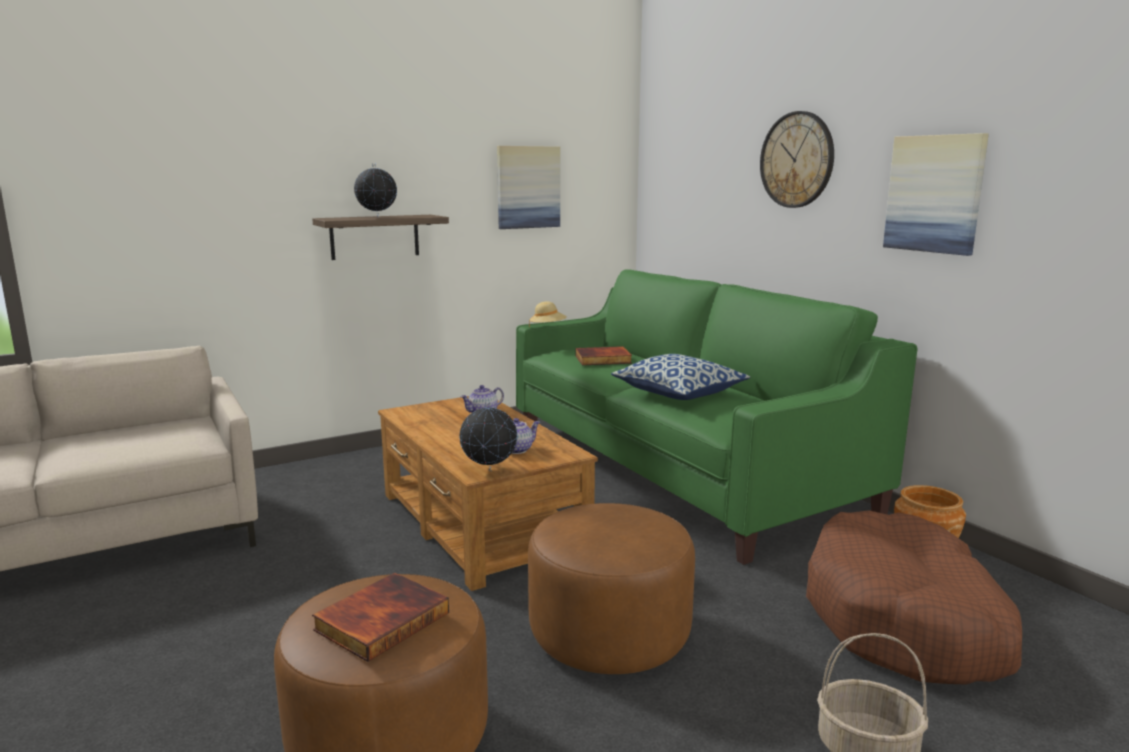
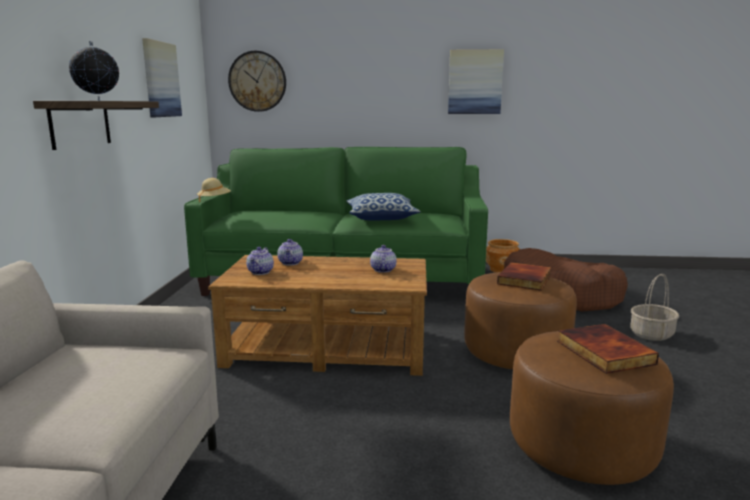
camera: 55 degrees left, 0 degrees up
(437, 413) = (261, 272): none -> teapot
(489, 470) = (410, 282): globe -> none
(602, 360) = (279, 215): book -> book (525, 280)
(797, 160) = (374, 63): wall clock -> wall clock (257, 81)

